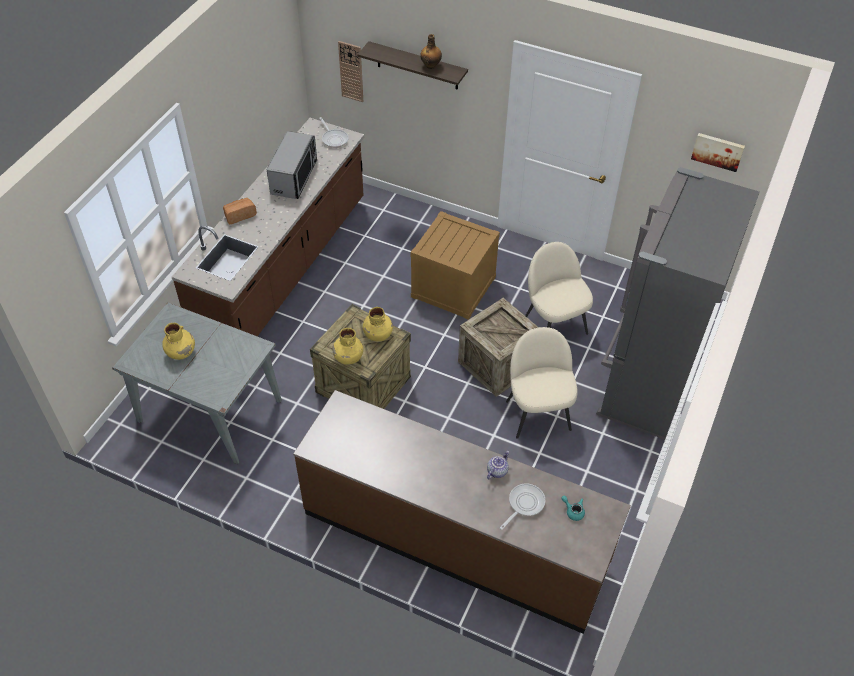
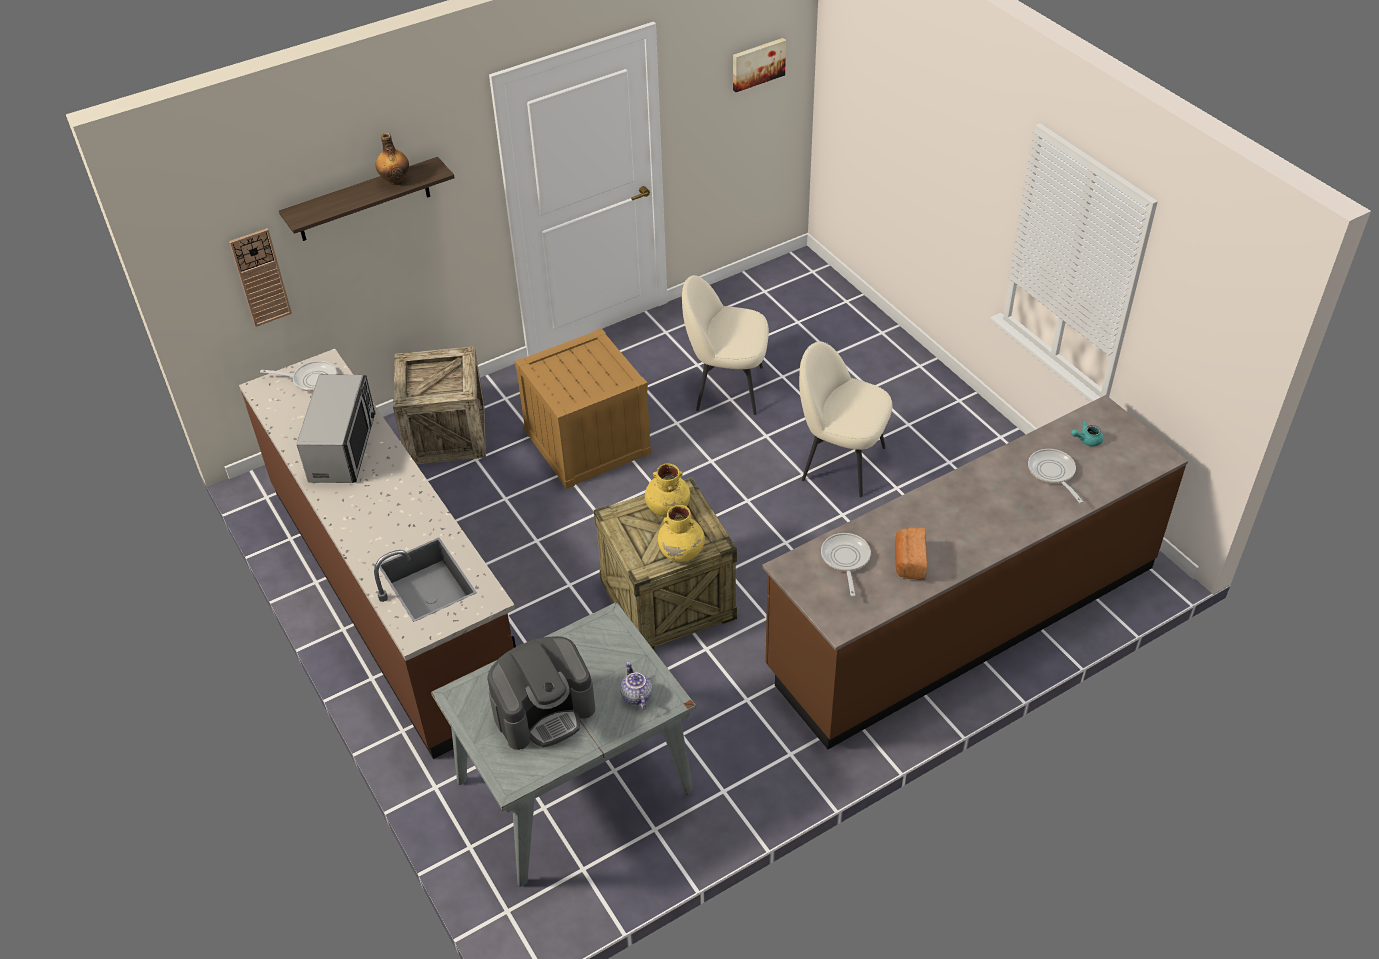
camera: 55 degrees left, 5 degrees down
(181, 352) = (544, 711): yellow vase -> coffee machine
(239, 215) = (357, 533): bread -> bread (909, 562)
(294, 177) = (343, 448): microwave -> microwave turned 45 degrees clockwise
(365, 427) = (845, 560): none -> frying pan
(496, 471) = (992, 474): teapot -> teapot (635, 696)
(497, 364) = (742, 461): crate -> crate (446, 434)
(646, 384) = (869, 358): grey fridge -> none

